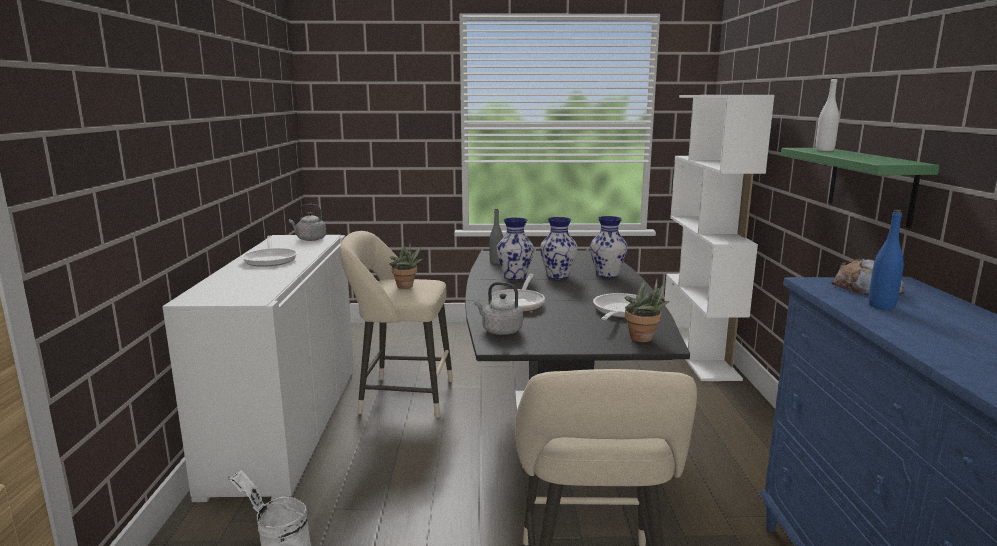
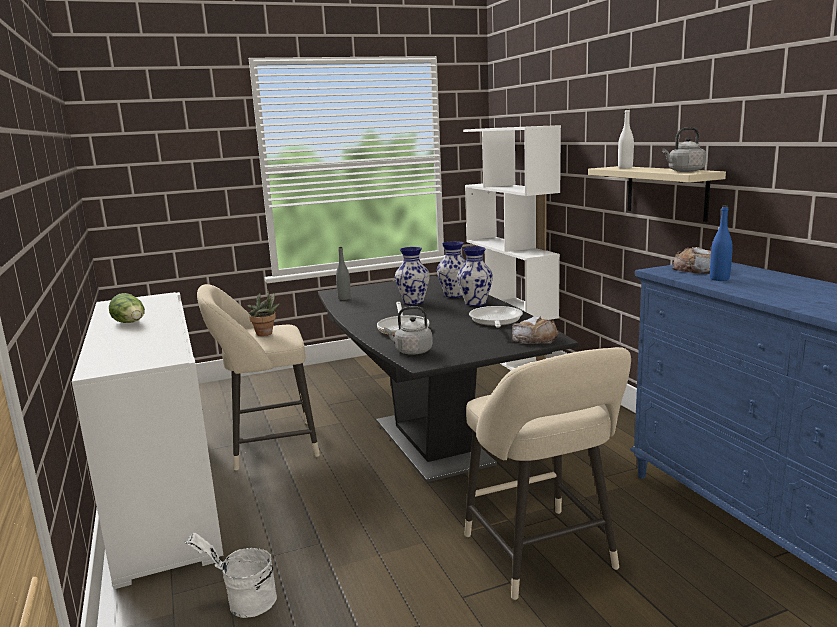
camera: 20 degrees left, 0 degrees up
(271, 259) = (131, 323): frying pan -> lettuce
(310, 239) = (147, 300): grey kettle -> grey kettle (684, 171)
(515, 277) = (376, 308): vase -> vase (476, 303)
(644, 339) = (534, 338): potted plant -> bread
(870, 184) = (666, 192): green shelf -> beige shelf

